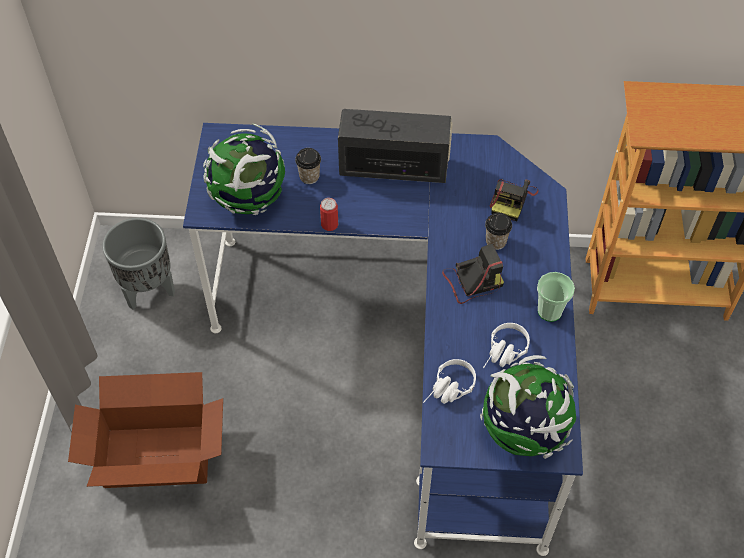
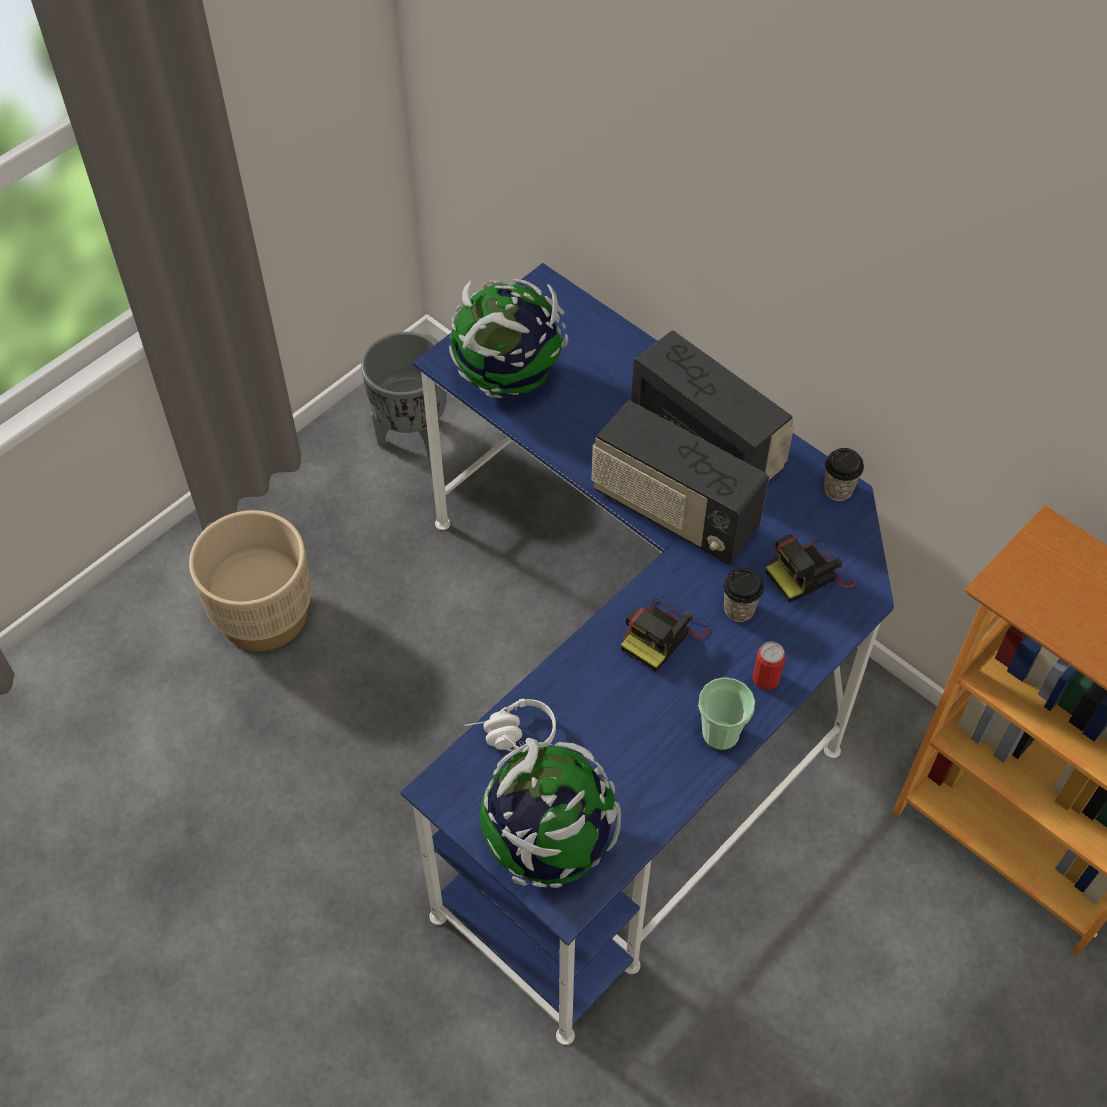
camera: 40 degrees right, 0 degrees up
(156, 455) = (263, 614): cardboard box -> beige planter
(309, 177) = (597, 394): cup -> cup (838, 489)
(329, 224) = (566, 462): can -> can (766, 678)
(413, 214) = (673, 513): none -> radio
(472, 282) = (662, 635): camera -> camera turned 105 degrees clockwise
(504, 354) = (615, 742): white headphones -> none

